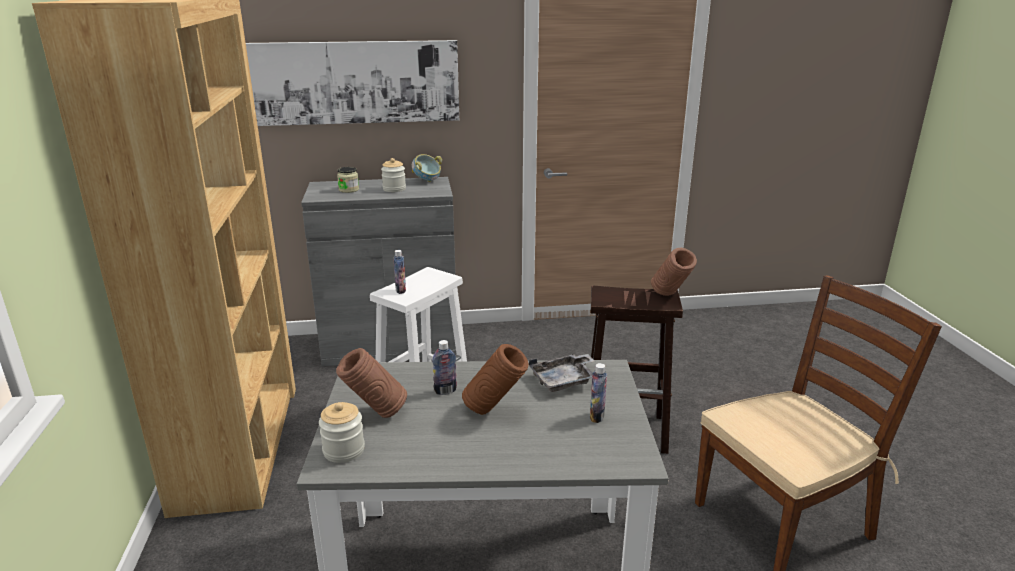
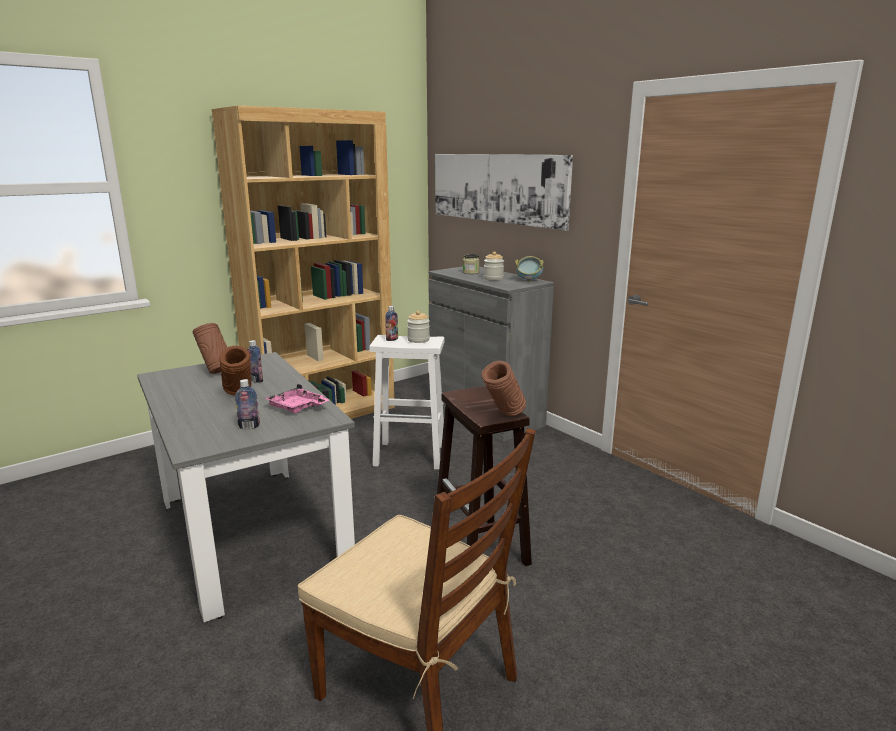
camera: 60 degrees right, 5 degrees down
(344, 450) = (172, 375): jar -> jar (418, 340)
(564, 380) = (297, 408): grey tray -> pink tray

